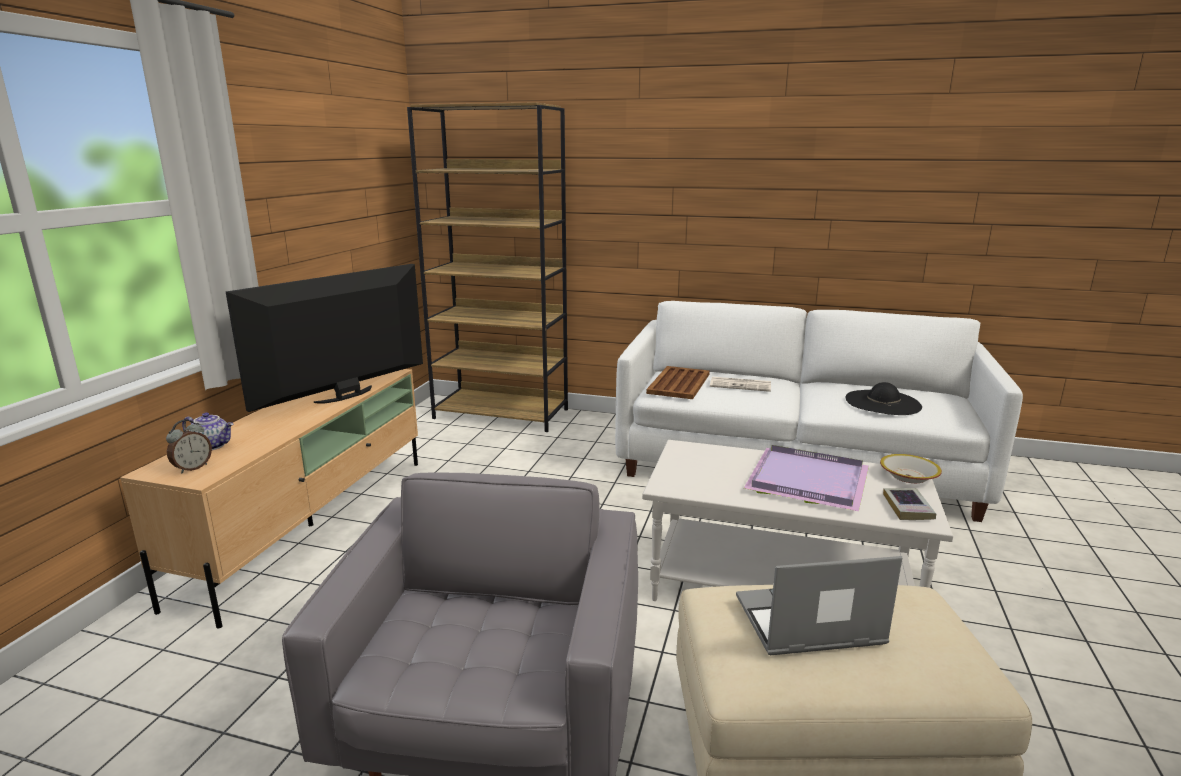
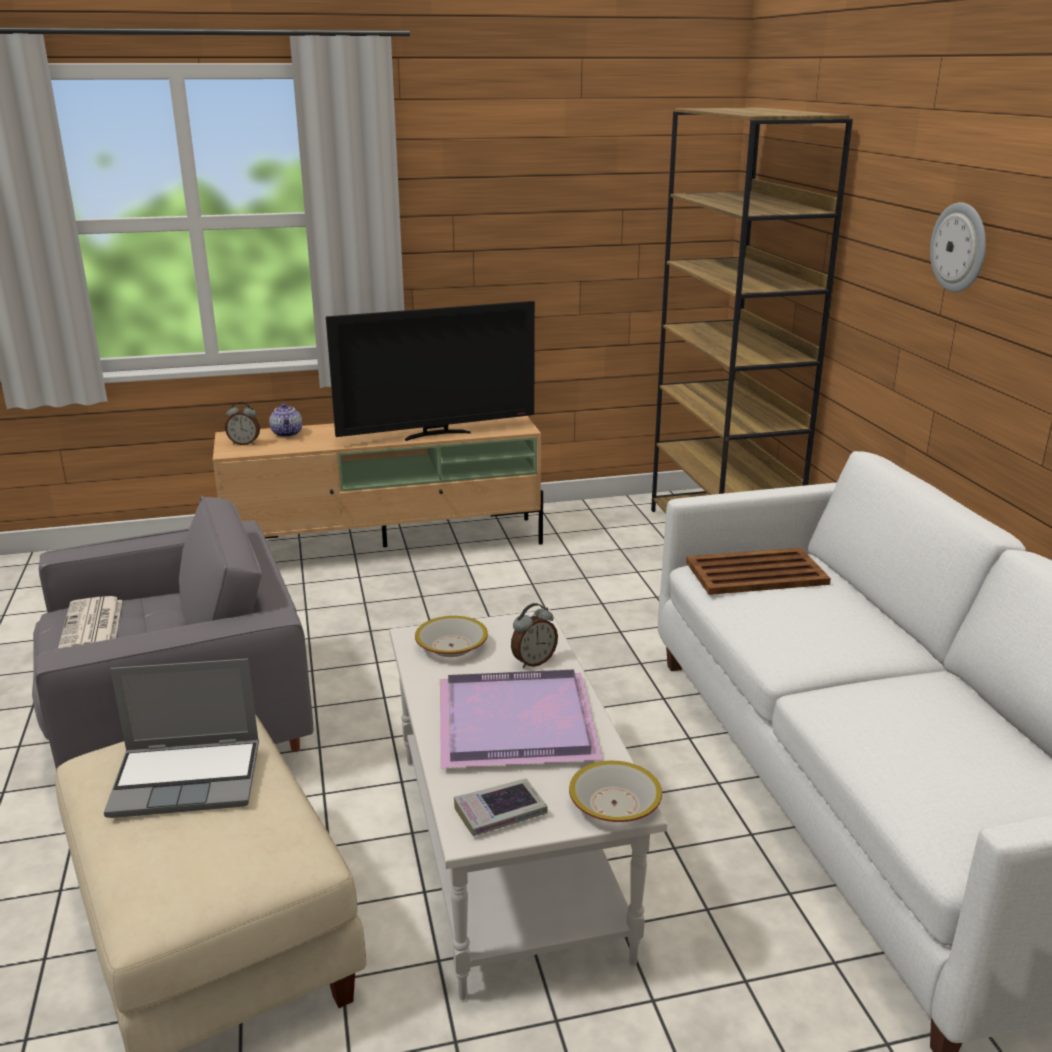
camera: 60 degrees right, 5 degrees up
(346, 396) = (436, 434): television -> television turned 150 degrees clockwise
(684, 173) = (959, 247): none -> wall clock
(692, 478) = (451, 646): none -> bowl
(734, 459) = (533, 661): none -> alarm clock
(741, 385) = (821, 616): newspaper -> newspaper (92, 625)
(807, 623) = (189, 779): laptop -> laptop turned 120 degrees clockwise
(882, 402) = (927, 749): black hat -> none

